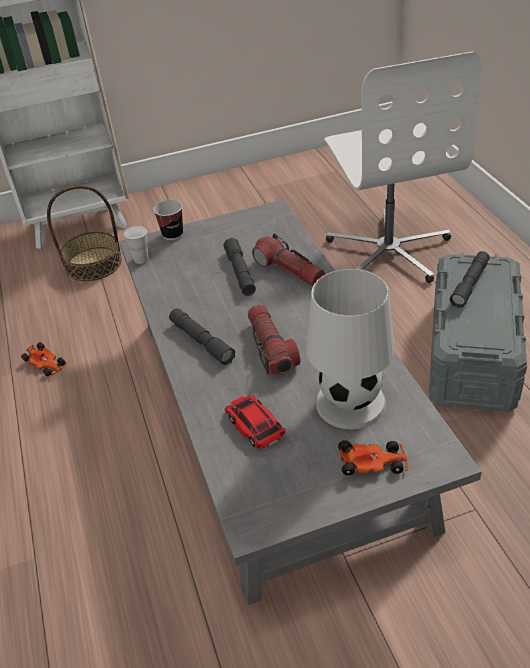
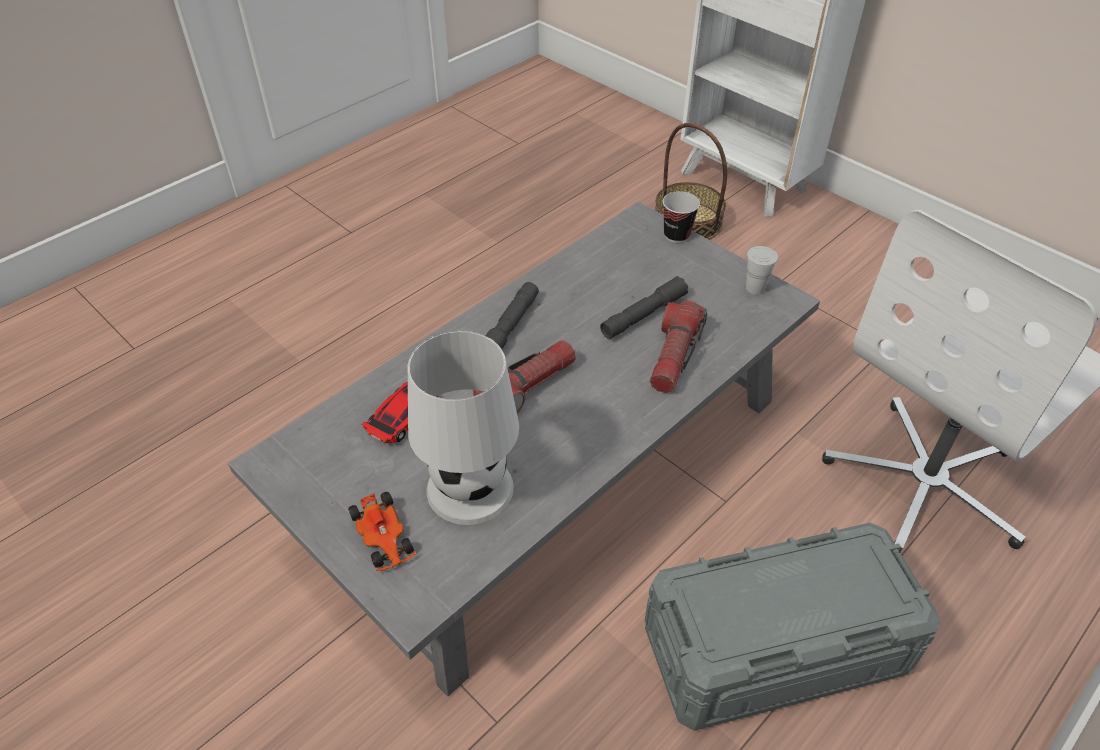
camera: 60 degrees right, 5 degrees up
(46, 364) = (522, 259): toy car -> none
(141, 259) = (616, 230): white cup -> white cup (755, 288)
(470, 284) = (824, 572): grey flashlight -> none

